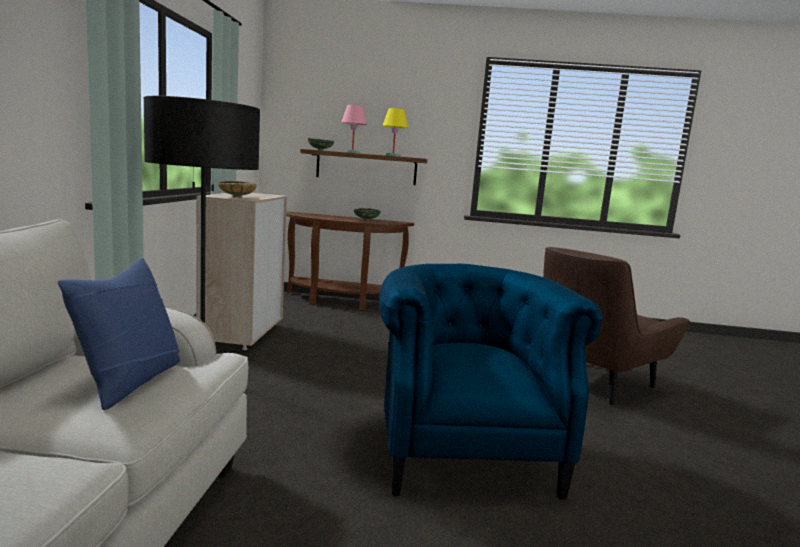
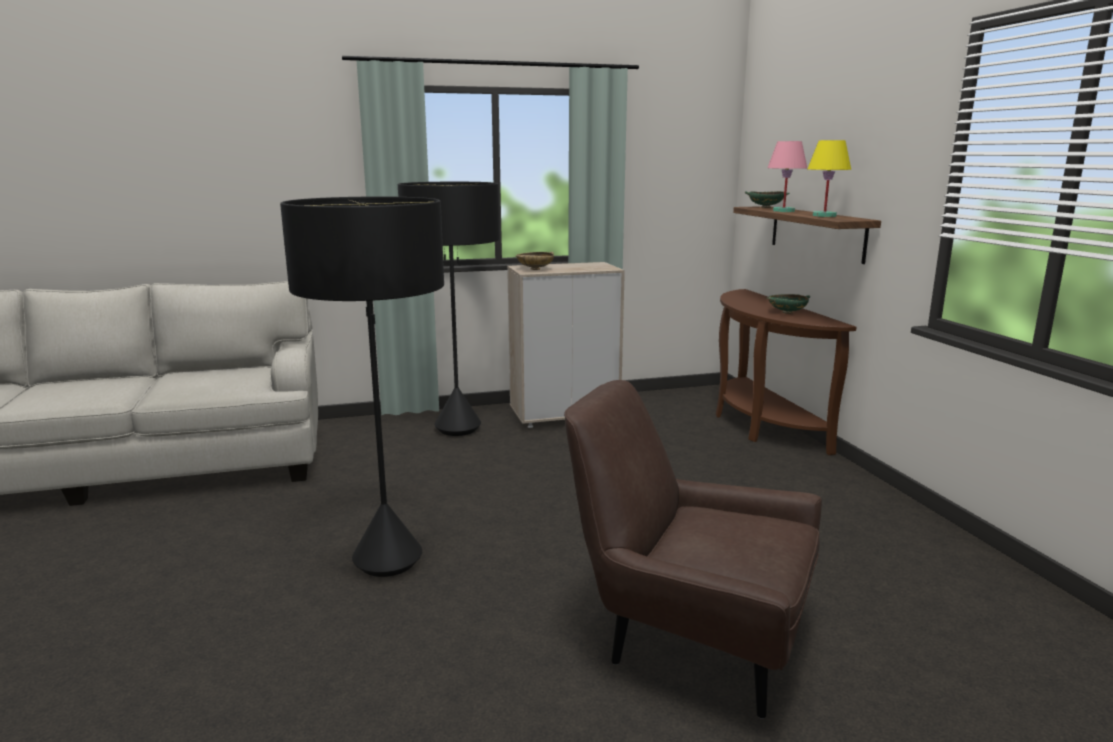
camera: 70 degrees right, 5 degrees up
(130, 381) = (224, 384): blue pillow -> none
(463, 450) = (388, 562): blue armchair -> black floor lamp

